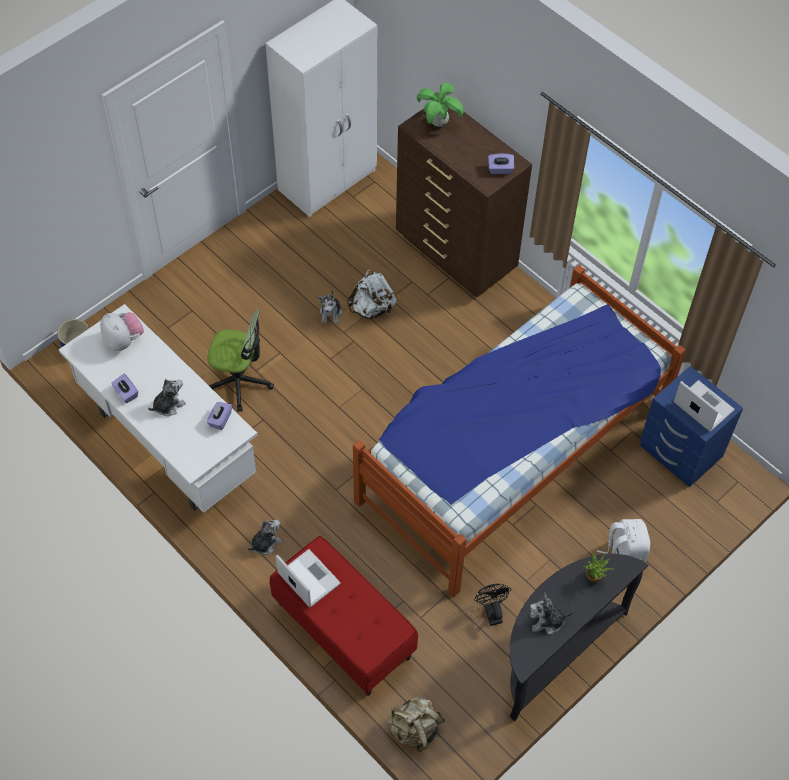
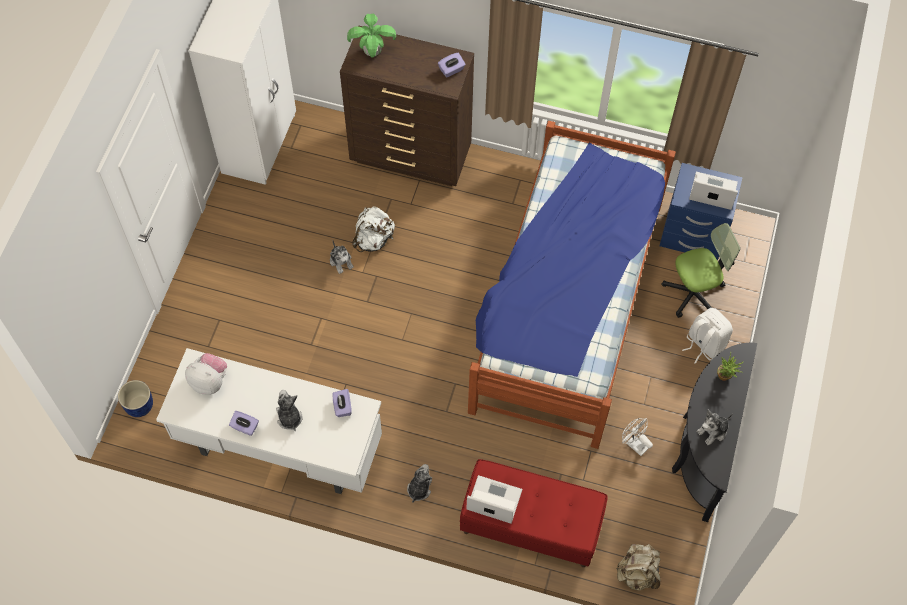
camera: 30 degrees left, 5 degrees up
(168, 405) = (289, 417): plush toy -> plush toy turned 45 degrees counterclockwise
(239, 381) = (304, 361): office chair -> office chair (693, 293)
(491, 611) = (634, 444): black fan -> white fan

